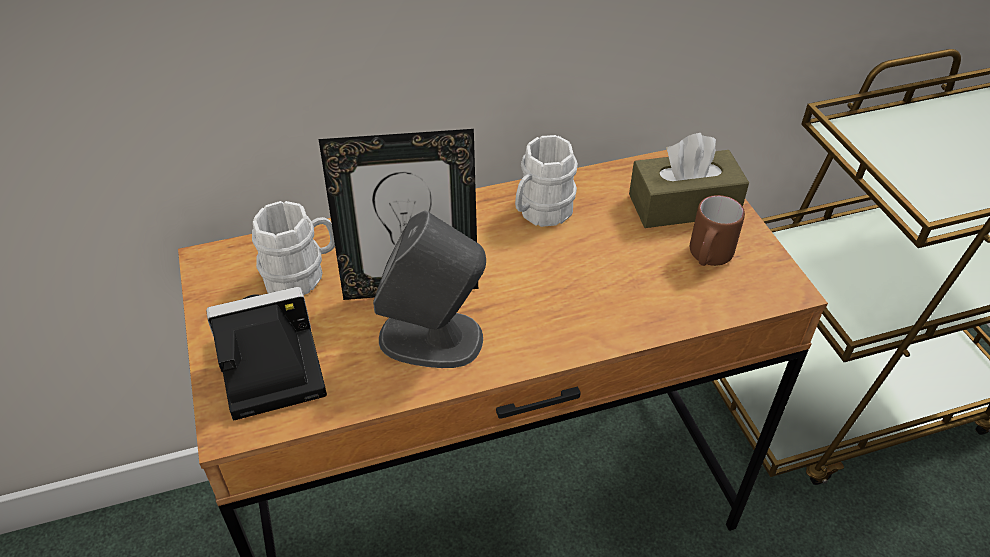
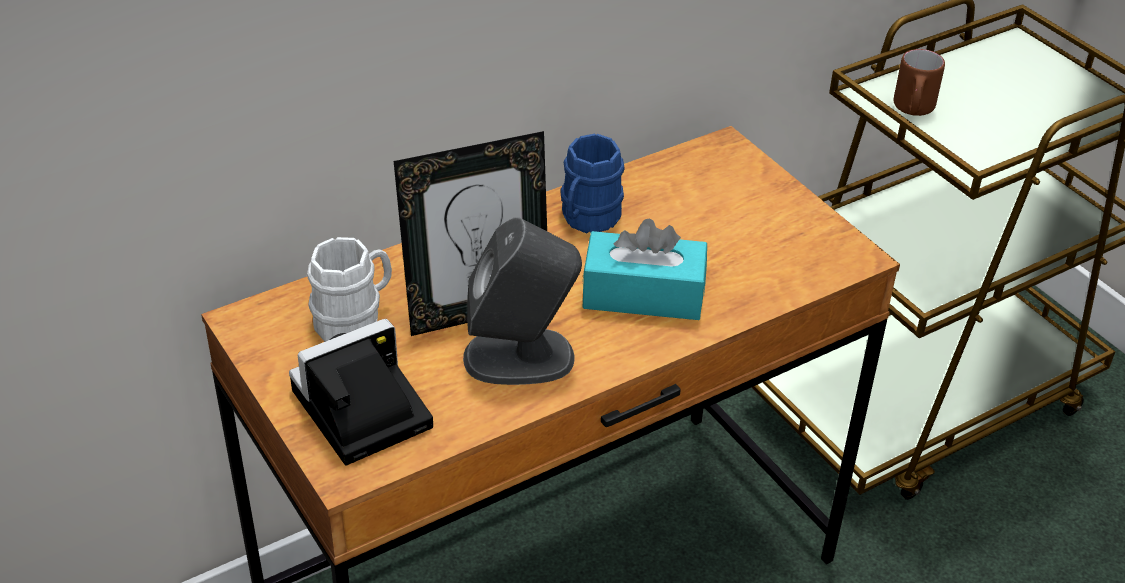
camera: 15 degrees left, 5 degrees down
(540, 212) = (586, 219): white mug -> blue mug
(567, 294) = (643, 294): none -> turquoise tissue box
(683, 205) = (732, 191): brown tissue box -> none
(708, 258) = (772, 239): brown mug -> brown mug (913, 110)

